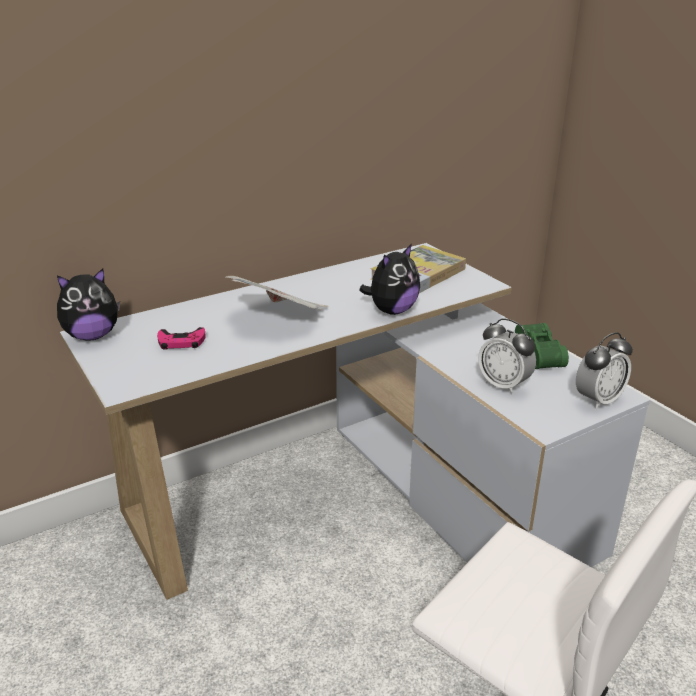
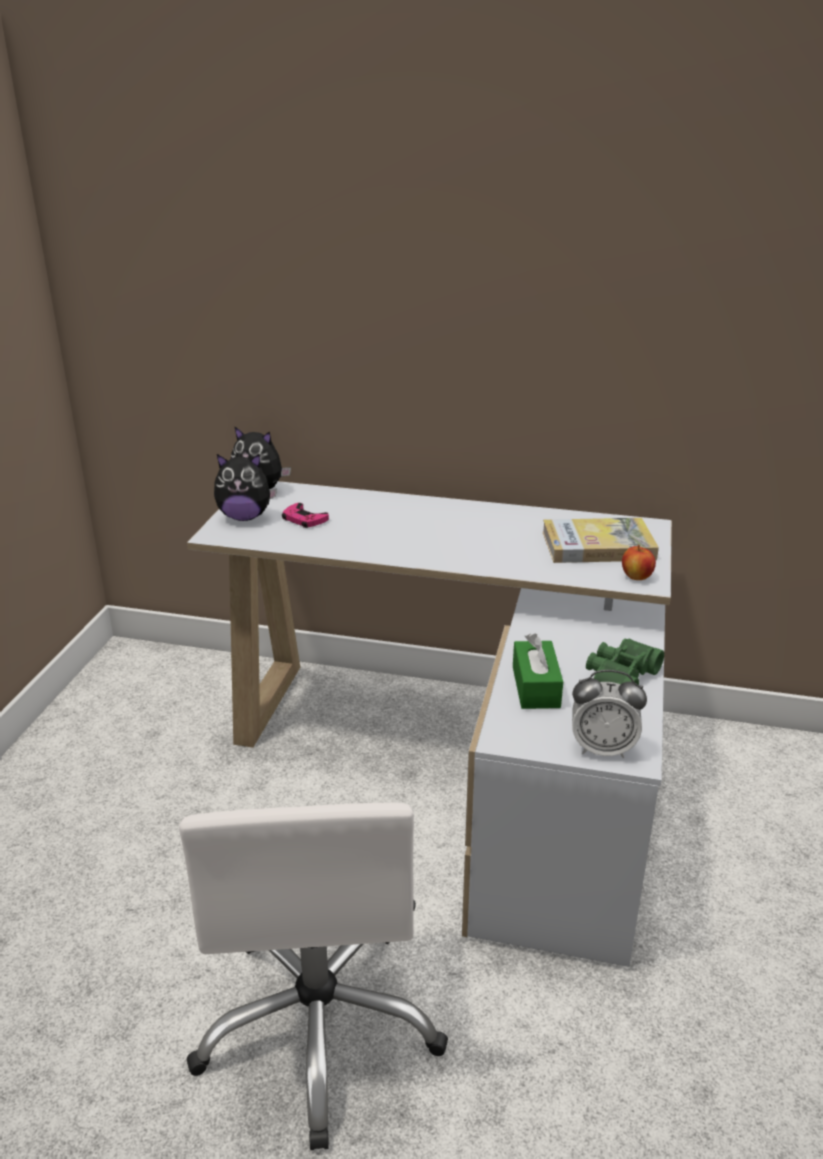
camera: 45 degrees right, 0 degrees up
(281, 317) = (405, 532): newspaper -> none
(392, 310) = (505, 566): plush toy -> plush toy (245, 517)
(474, 283) = (636, 577): none -> apple
(503, 385) = (535, 687): alarm clock -> green tissue box

